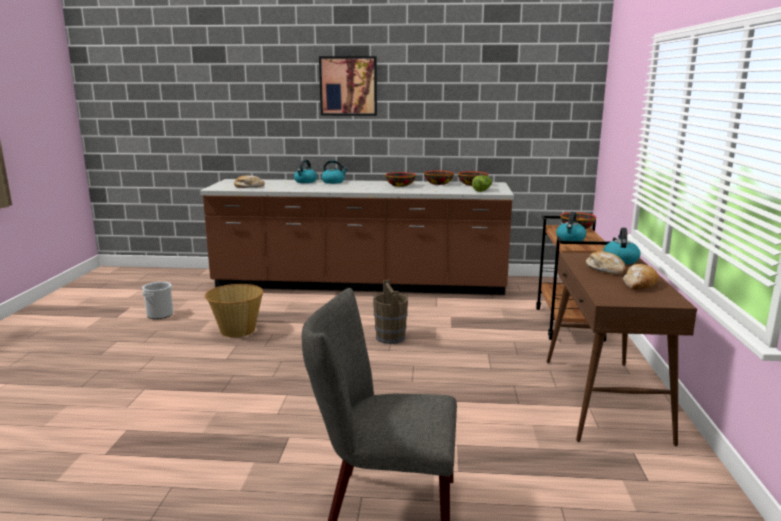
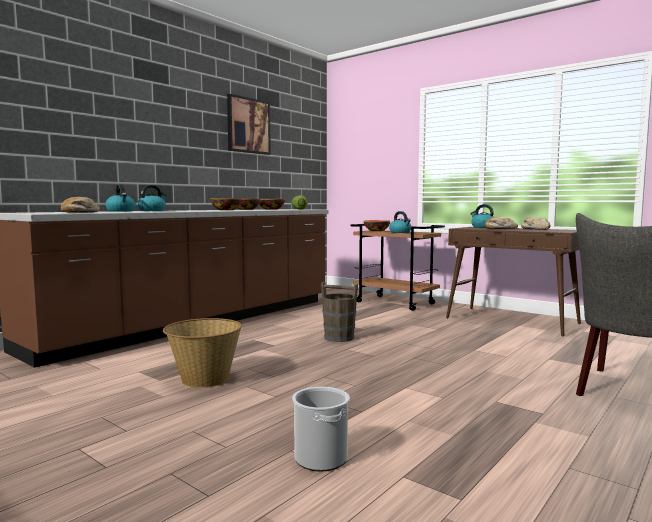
camera: 55 degrees left, 10 degrees down
(160, 314) = (47, 408): bucket -> bucket (320, 458)
(348, 86) = (150, 105): picture -> picture (248, 125)

